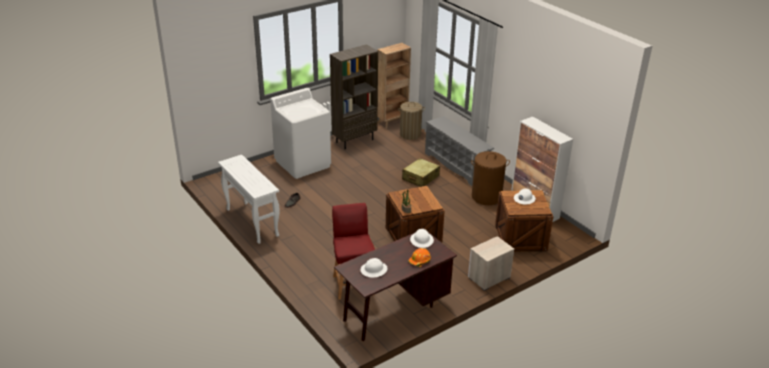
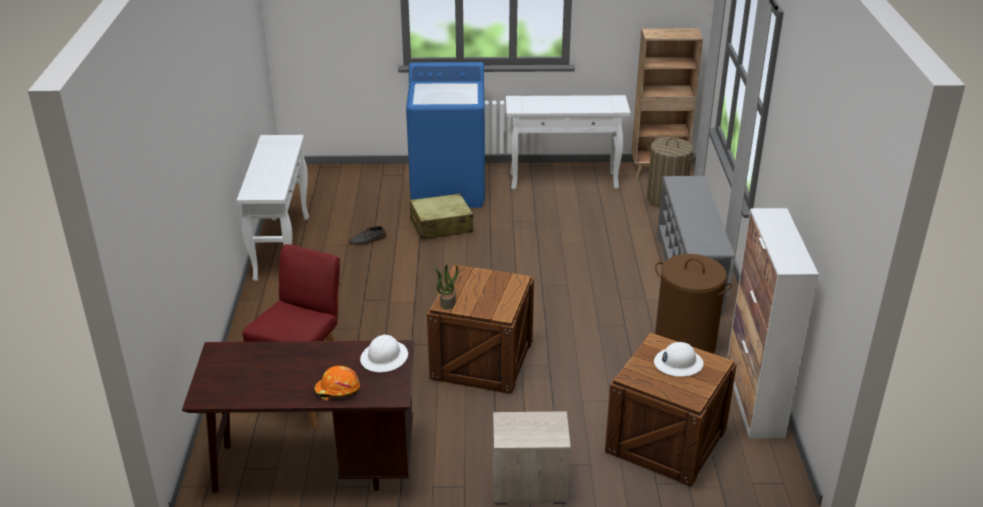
camera: 35 degrees right, 0 degrees up
(303, 163) = (449, 190): white washing machine -> blue washing machine
(354, 141) = (564, 181): brown bookcase -> white console table
(374, 270) = (251, 373): white hard hat -> none
(420, 178) = (604, 272): beige suitcase -> beige suitcase (440, 226)

